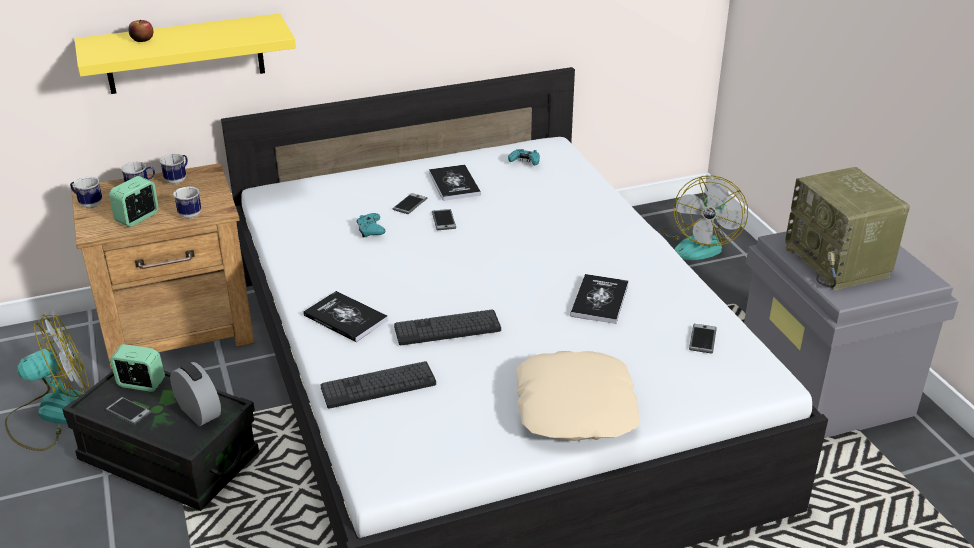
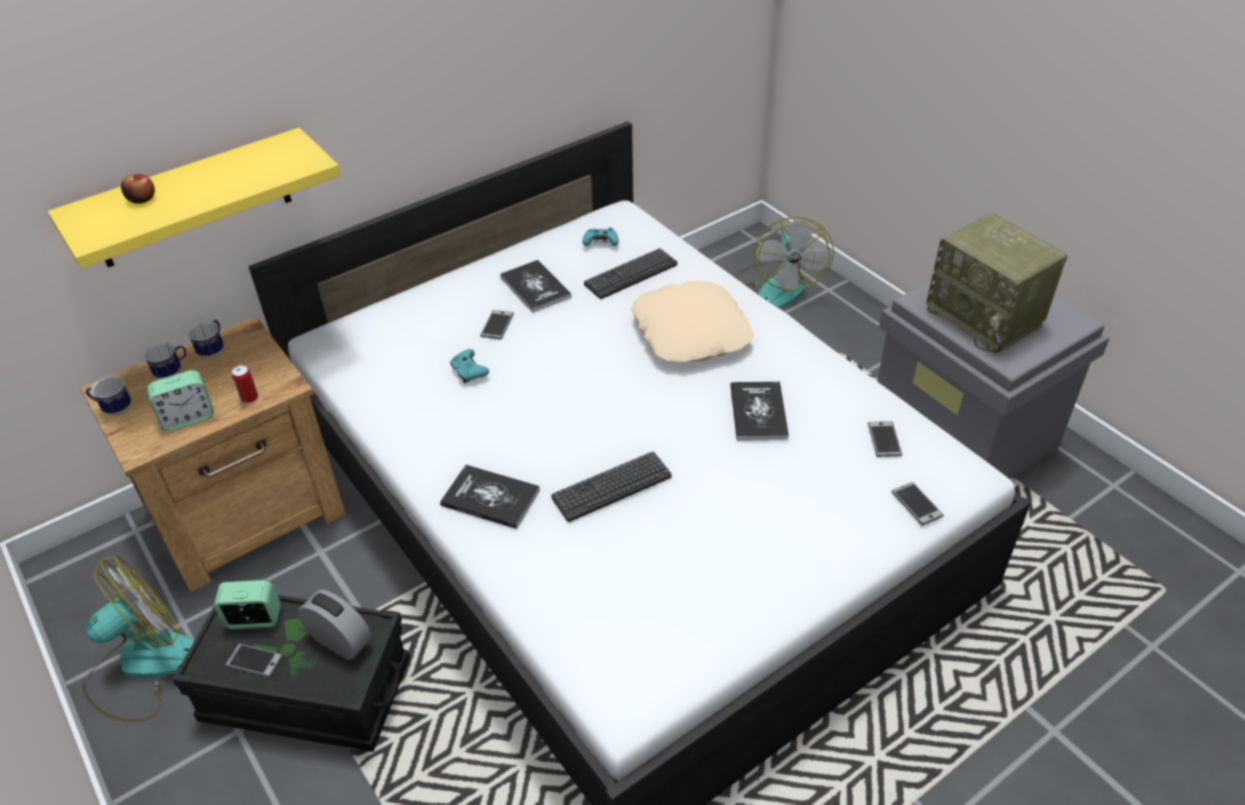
camera: 15 degrees left, 10 degrees up
(138, 218) = (188, 417): alarm clock -> alarm clock turned 135 degrees counterclockwise
(189, 213) = (249, 398): mug -> can
(378, 386) = (568, 583): keyboard -> keyboard (631, 274)
(443, 220) = (545, 340): phone -> phone (916, 504)
(576, 407) = (792, 558): beige pillow -> beige pillow (692, 332)

